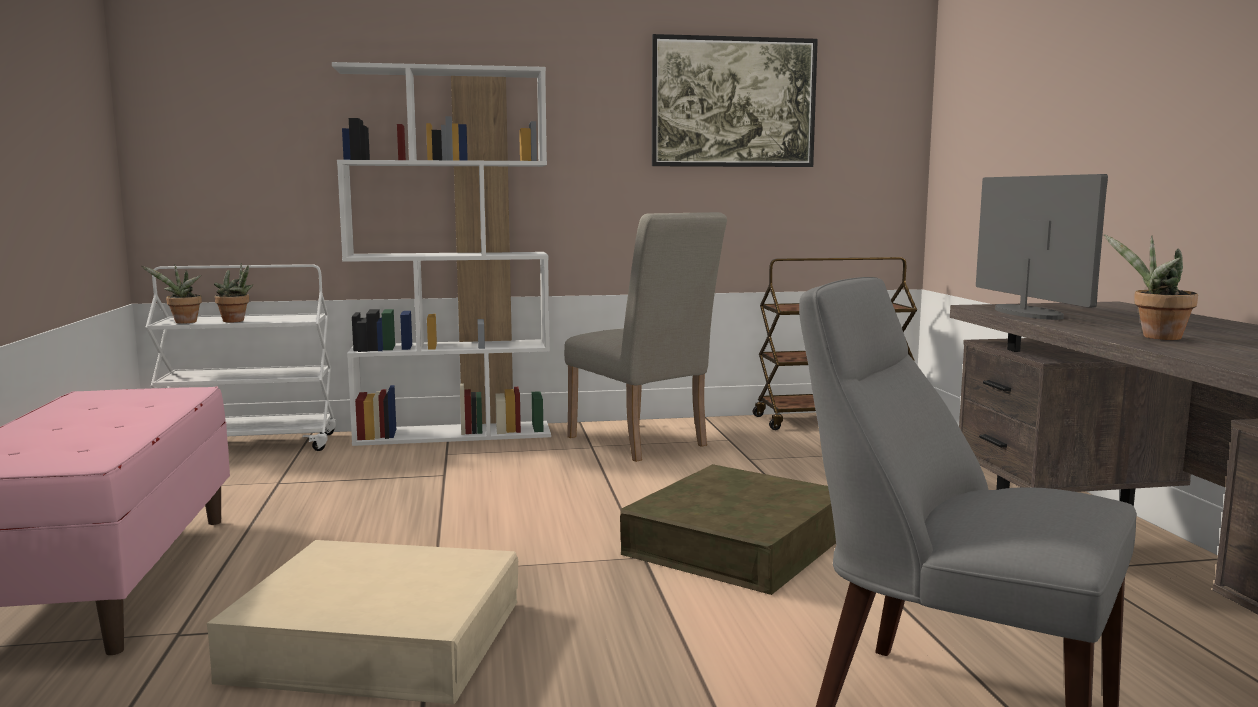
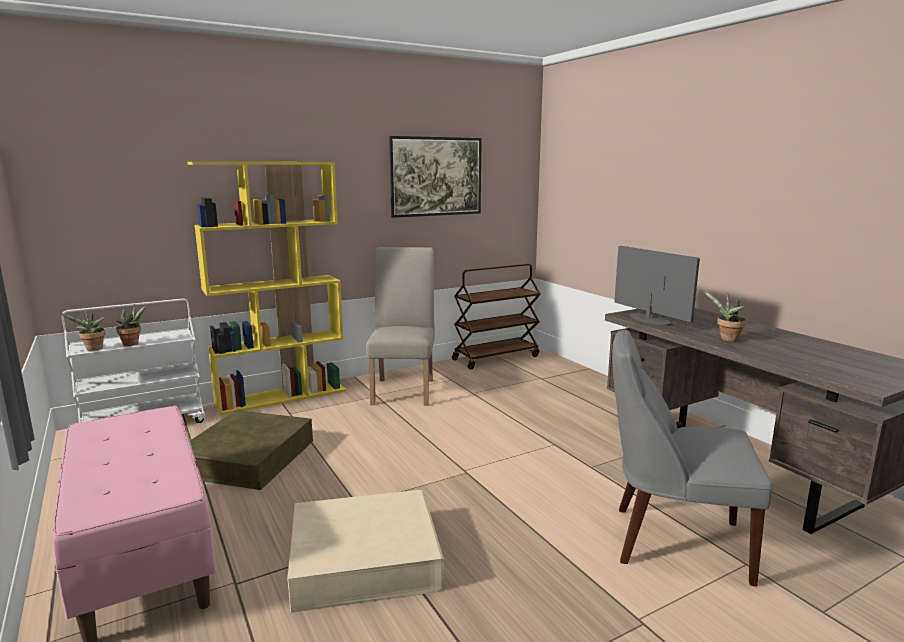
camera: 20 degrees left, 5 degrees up
(454, 434) = (282, 396): white bookcase -> yellow bookcase
(642, 444) = (404, 389): beige chair -> beige chair turned 120 degrees counterclockwise
(738, 543) = (508, 454): brown storage box -> brown storage box (248, 458)

